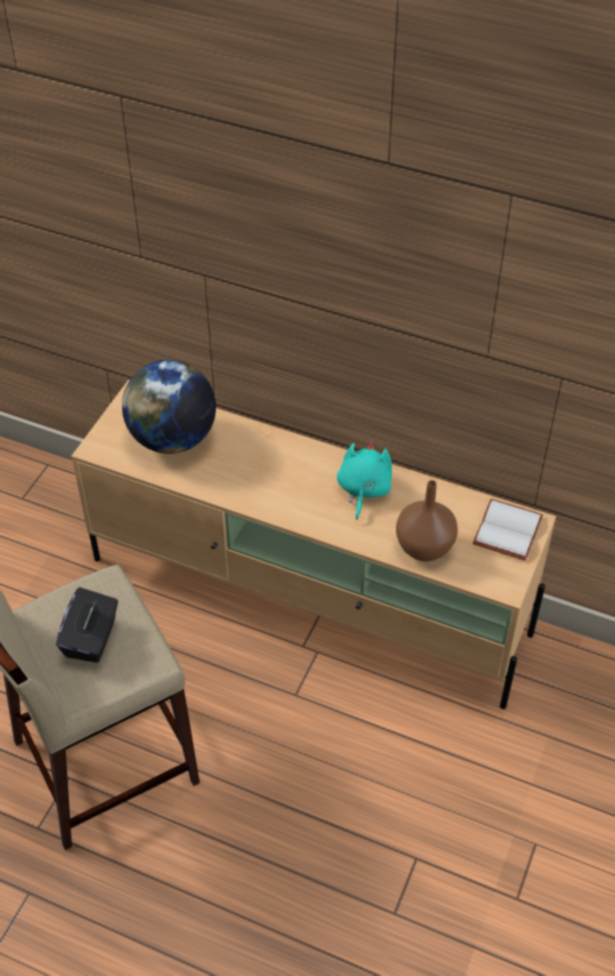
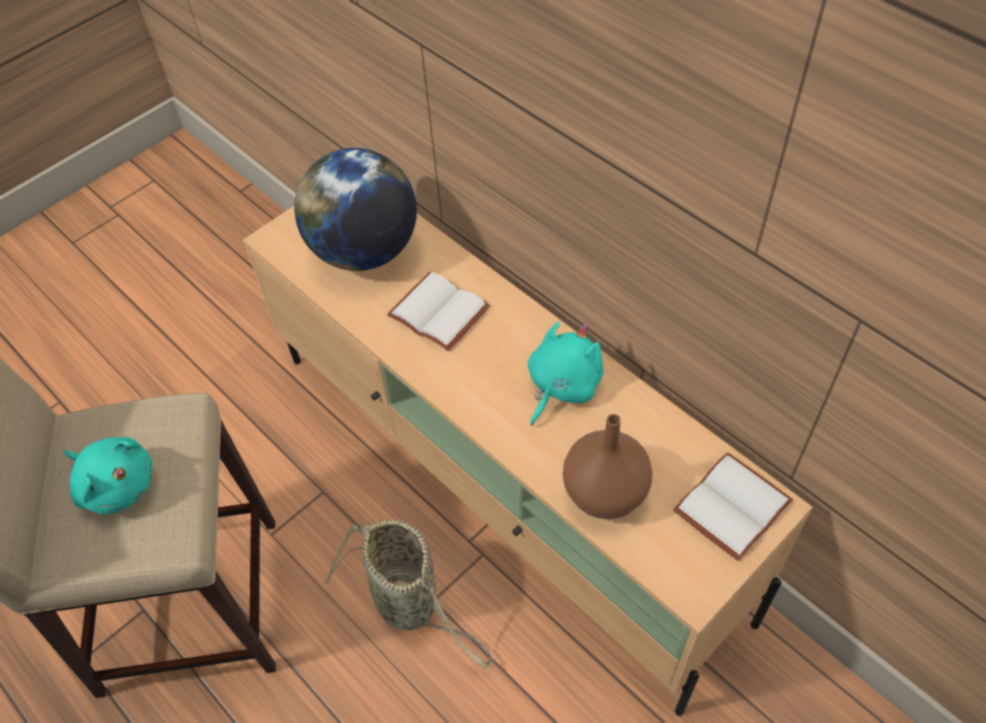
camera: 25 degrees right, 5 degrees up
(92, 638) = (116, 484): black tissue box -> turquoise plush toy
(250, 467) = (436, 313): none -> white book
(279, 703) = (410, 604): none -> basket

